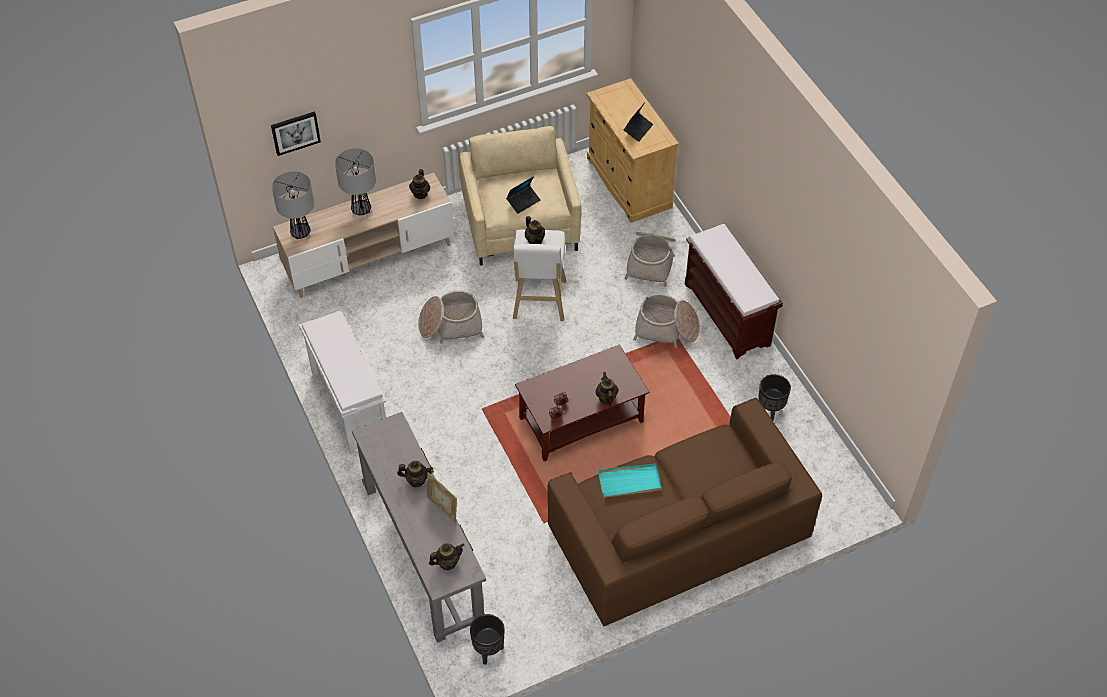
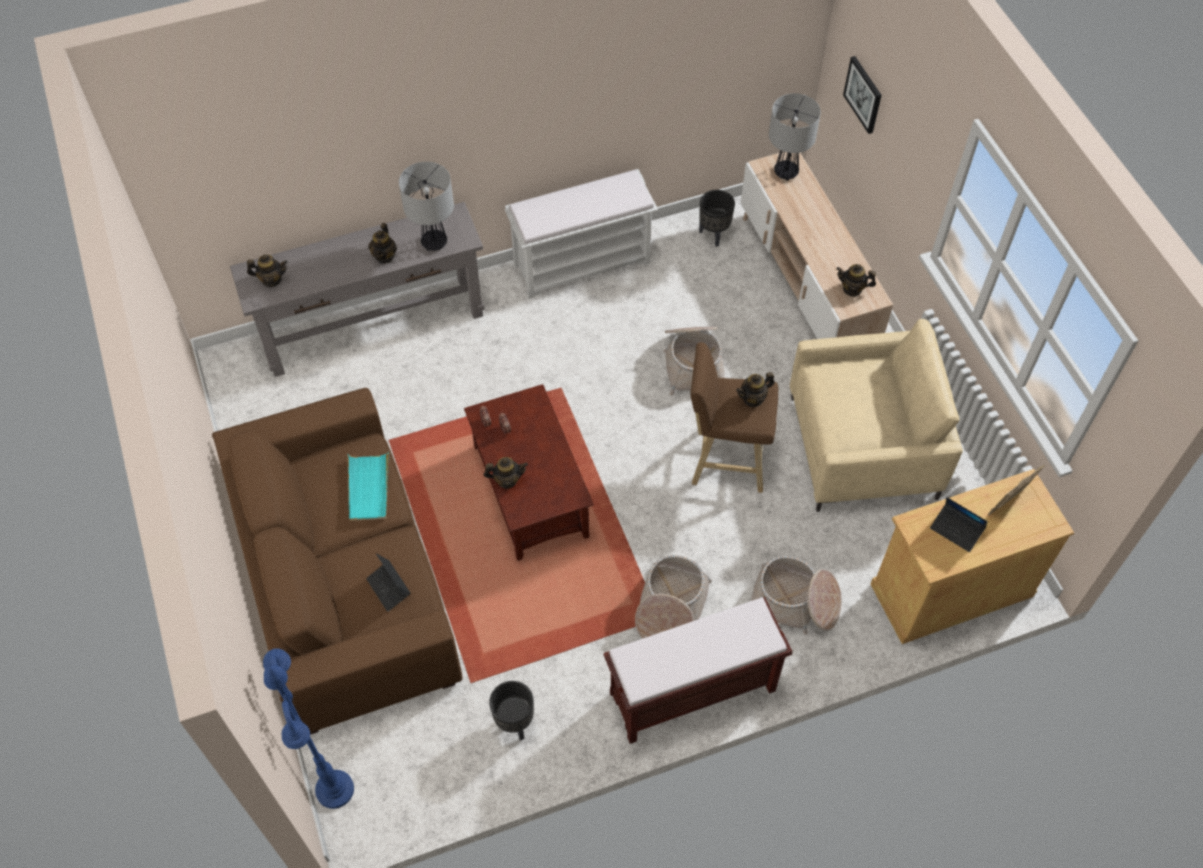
camera: 95 degrees right, 5 degrees up
(361, 209) = (824, 229): table lamp -> table lamp (435, 242)
(442, 507) = (343, 278): picture frame -> picture frame (1009, 502)
(447, 562) = (271, 280): teapot -> teapot turned 75 degrees counterclockwise
(488, 651) = (240, 378): black planter -> black planter (714, 235)
(523, 201) = (841, 402): laptop -> laptop (389, 588)
(539, 302) = (725, 459): white stool -> brown stool
(841, 513) = (334, 789): none -> blue floor lamp

